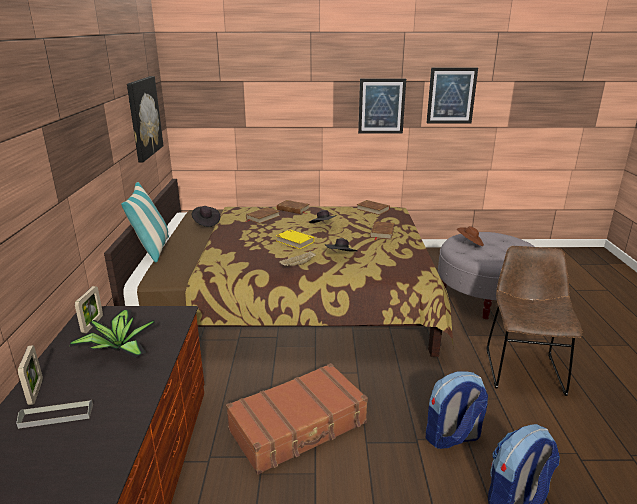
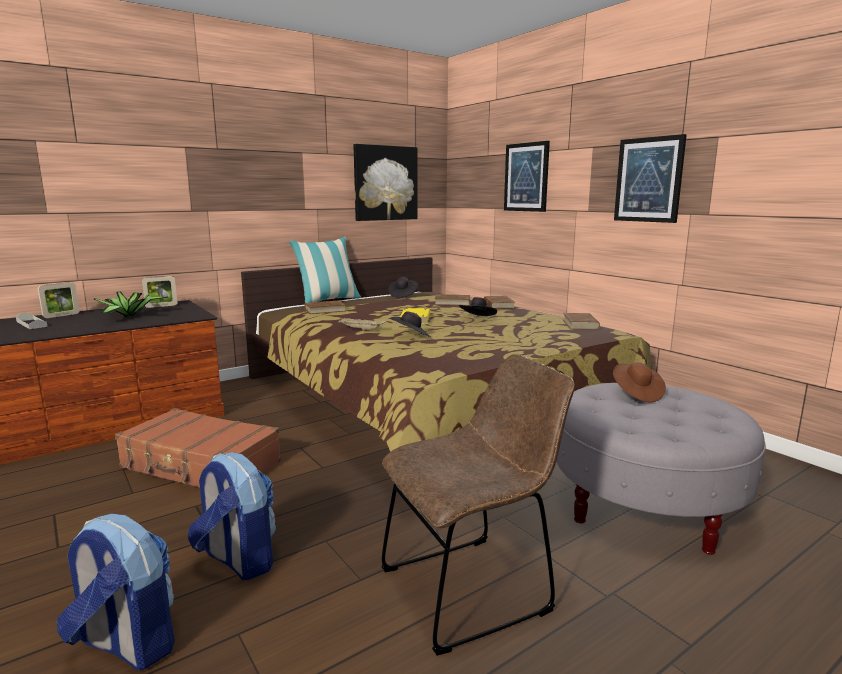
camera: 55 degrees right, 10 degrees down
(382, 232) = (514, 338): brown book -> brown book (324, 310)
(451, 95) = (763, 158): picture -> picture (526, 177)

